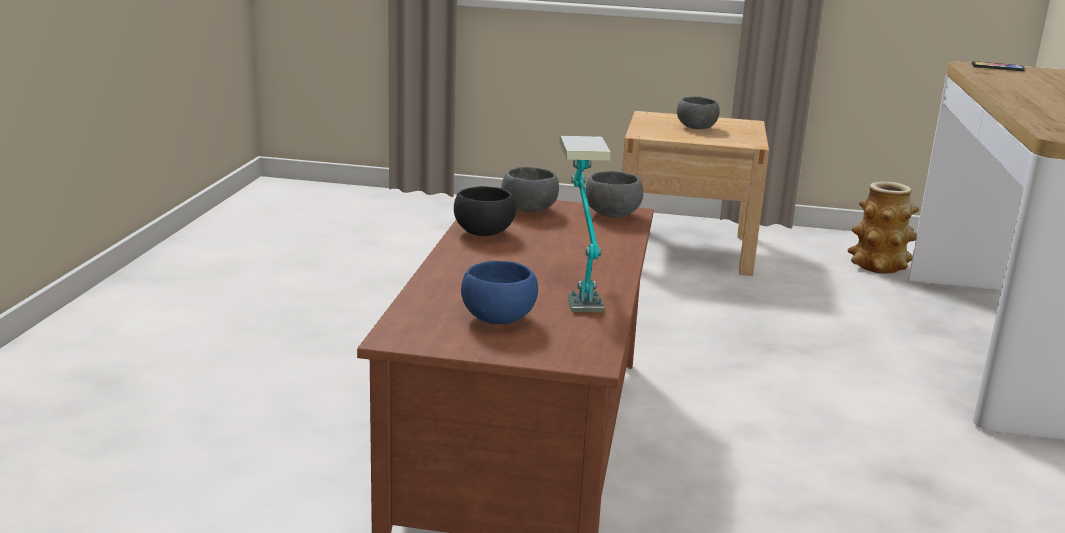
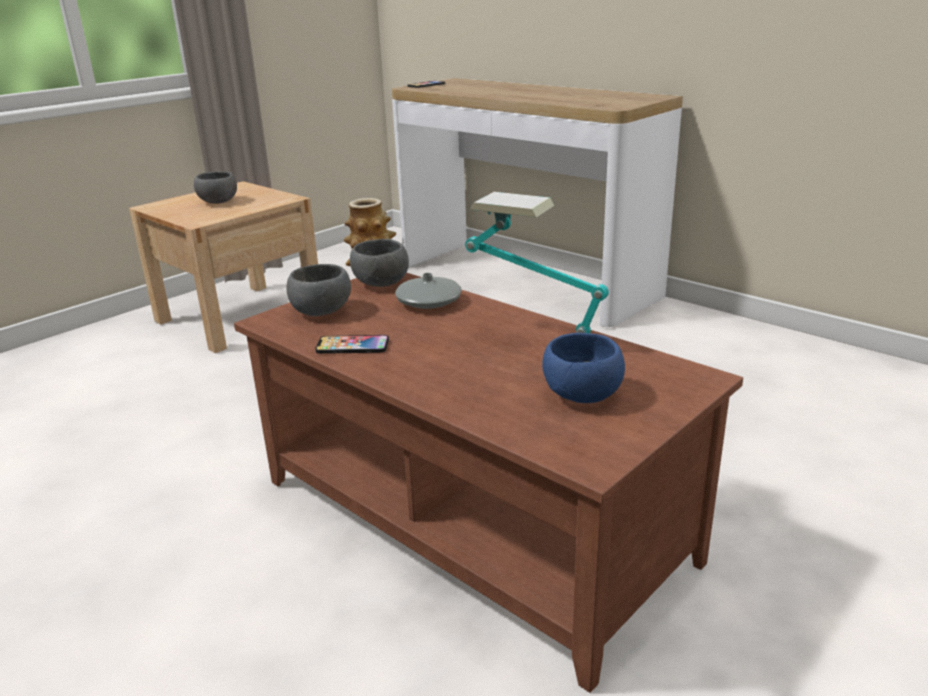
camera: 55 degrees left, 5 degrees up
(484, 232) = (352, 346): black bowl -> phone
(599, 237) = (429, 302): none -> grey vase

